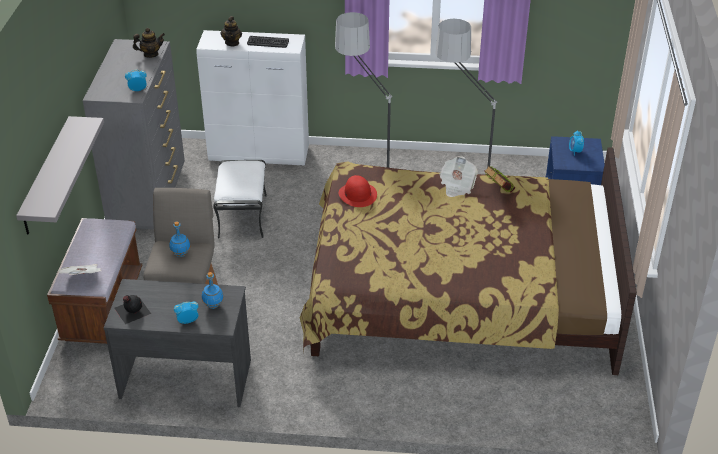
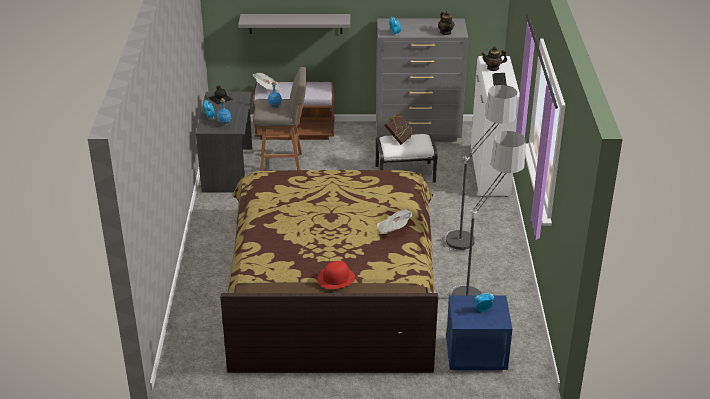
camera: 85 degrees right, 5 degrees down
(358, 194) = (371, 181): red hat -> red hat (336, 278)
(498, 192) = (388, 251): book -> book (399, 139)

